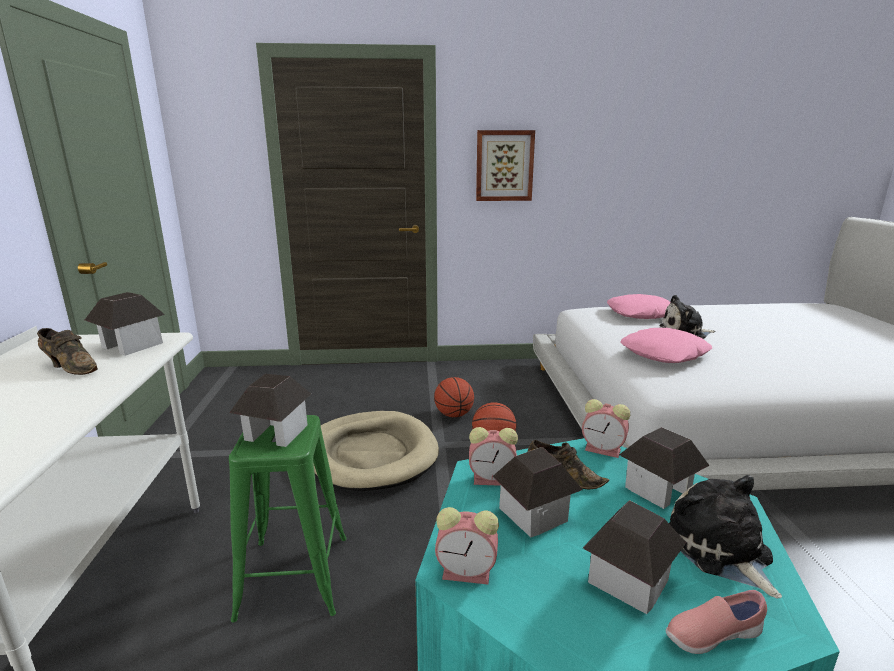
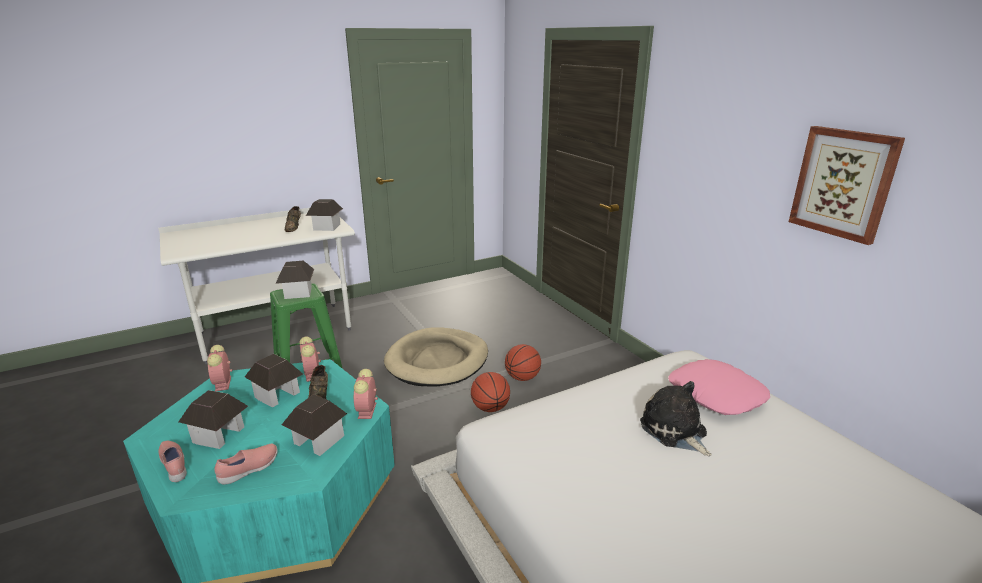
camera: 65 degrees right, 5 degrees up
(504, 166) = (693, 163): picture -> picture (843, 183)
(664, 354) = (580, 420): pink pillow -> none
(720, 550) = (249, 470): plush toy -> pink shoe

